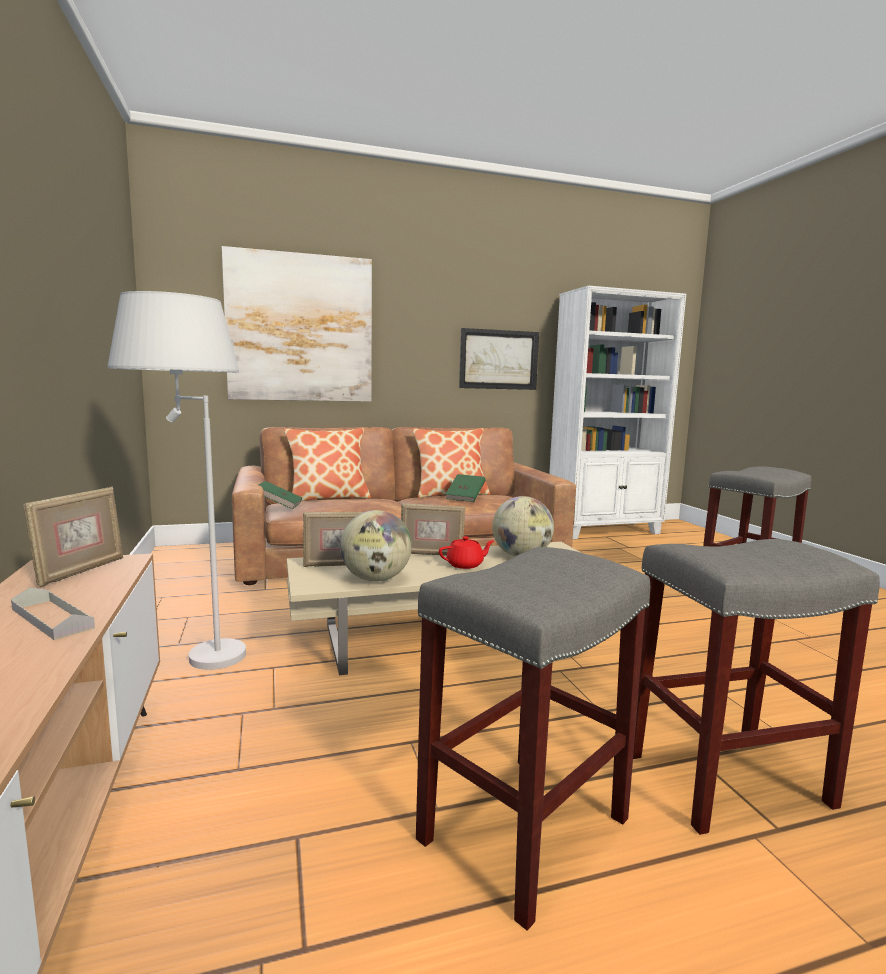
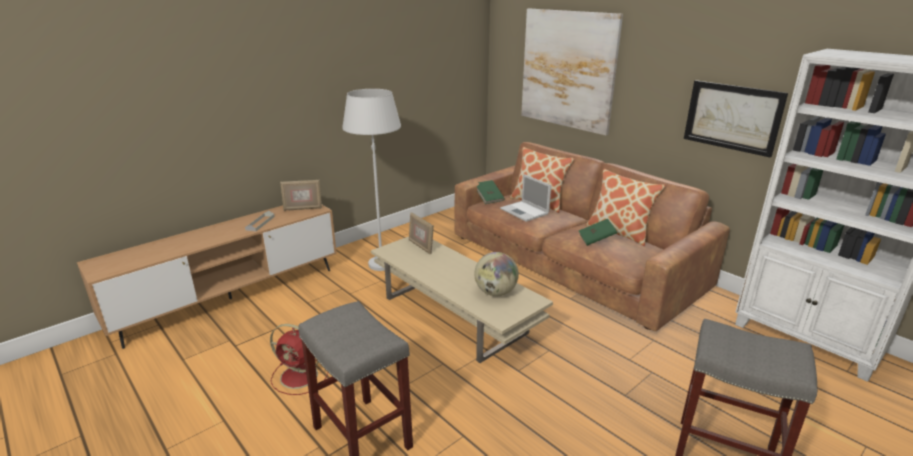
camera: 65 degrees right, 15 degrees up
(353, 501) = (525, 211): none -> laptop
(376, 579) = (408, 262): globe -> none
(431, 554) = (466, 264): picture frame -> none
(465, 565) = (456, 279): red teapot -> none
(525, 827) = (300, 376): grey stool -> red fan

